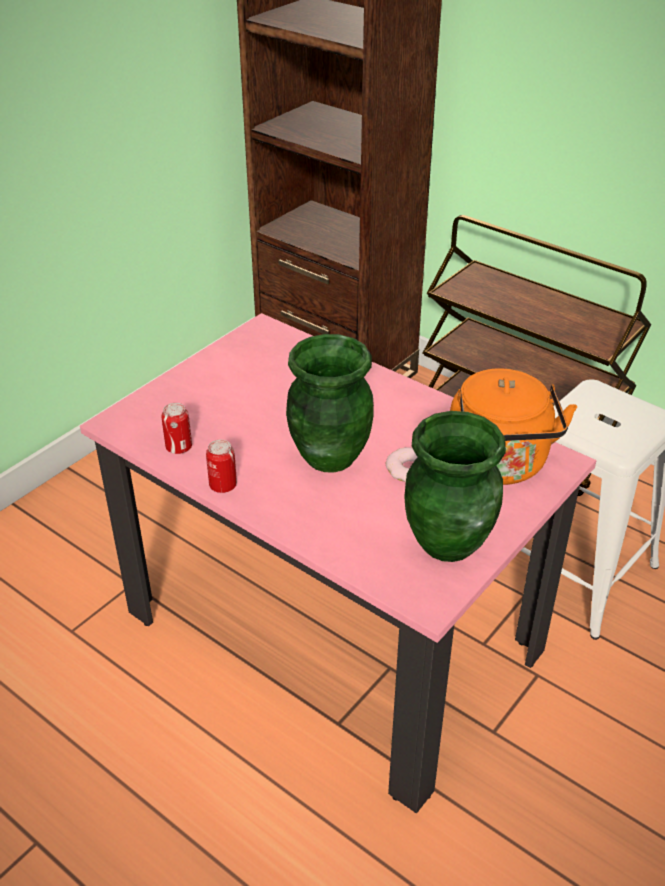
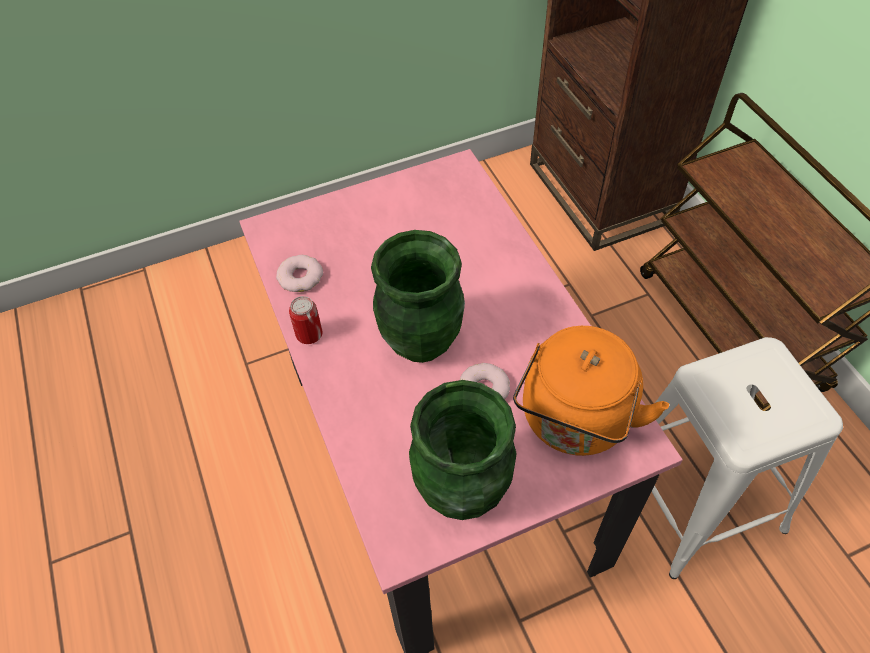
camera: 30 degrees right, 15 degrees up
(179, 447) = (300, 277): can -> donut

